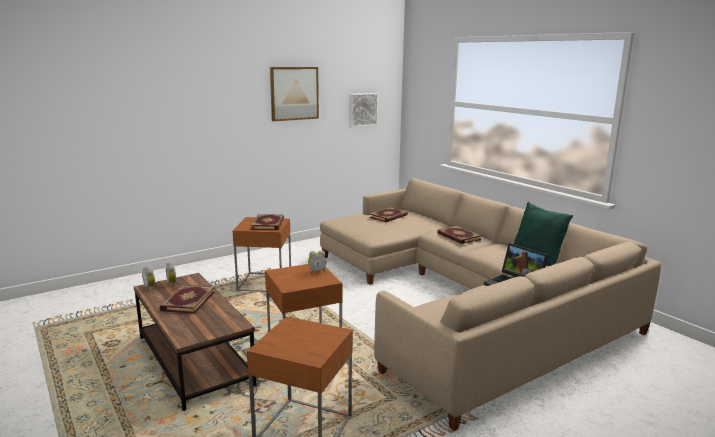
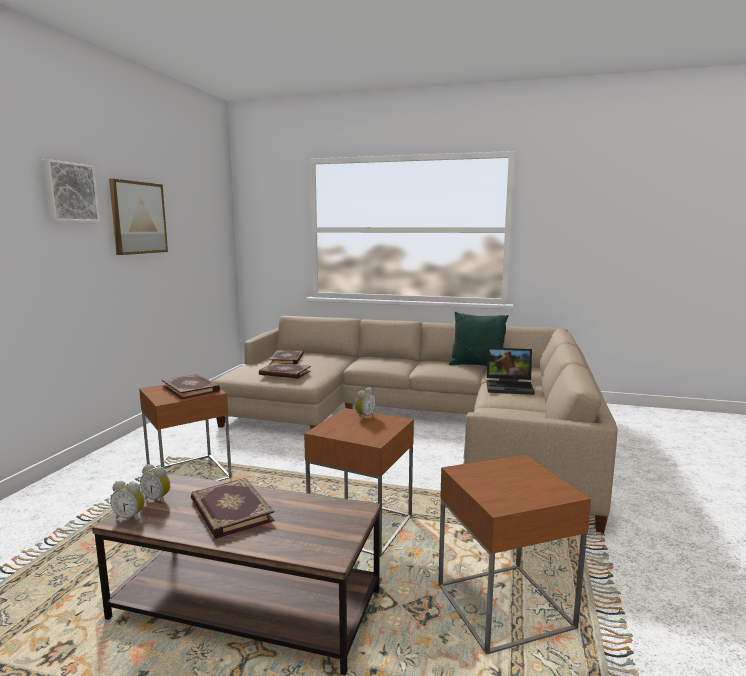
camera: 40 degrees left, 5 degrees down
(362, 109) = (204, 242): picture -> picture (70, 192)
(458, 237) = (386, 362): book -> book (284, 373)

